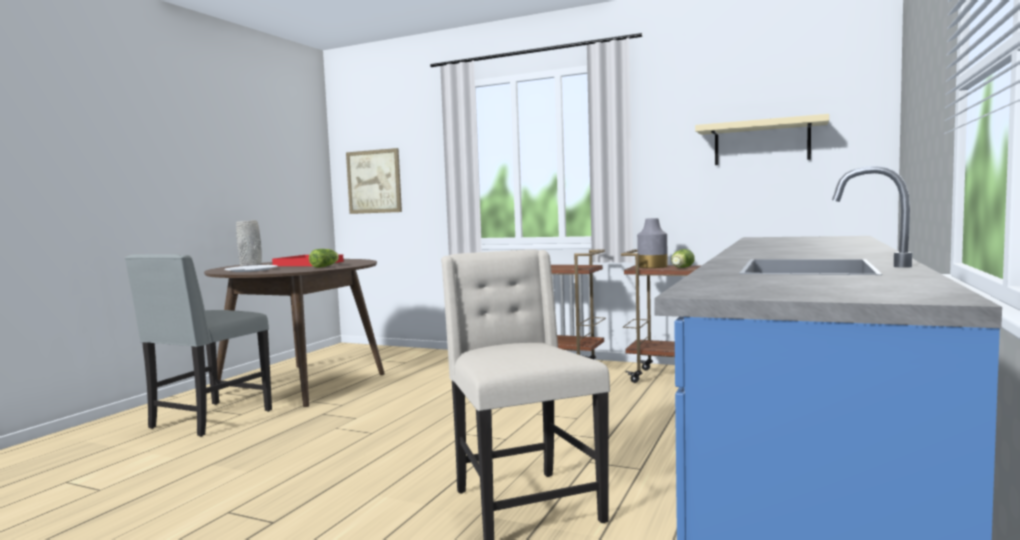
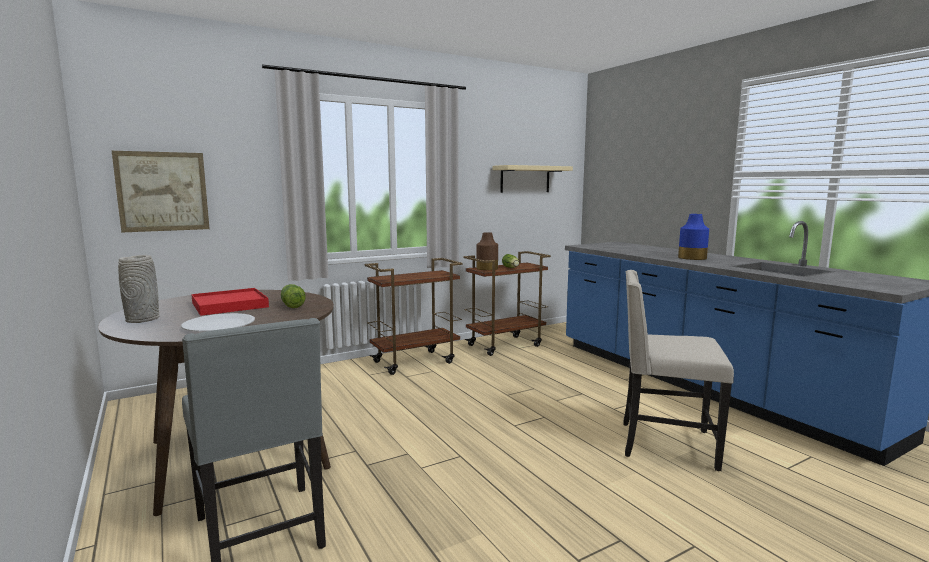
camera: 55 degrees left, 5 degrees up
(652, 266) = (486, 268): grey vase -> brown vase
(788, 251) = (692, 258): none -> blue vase

